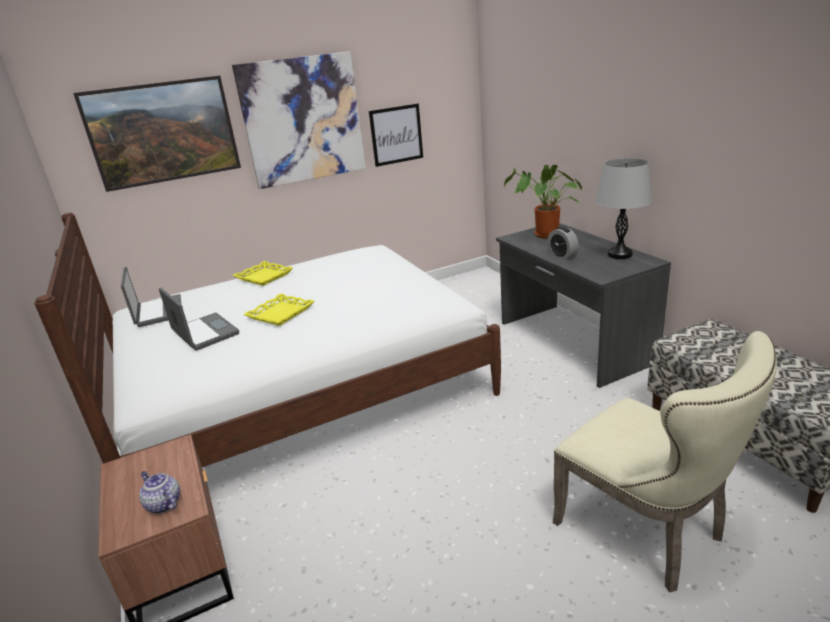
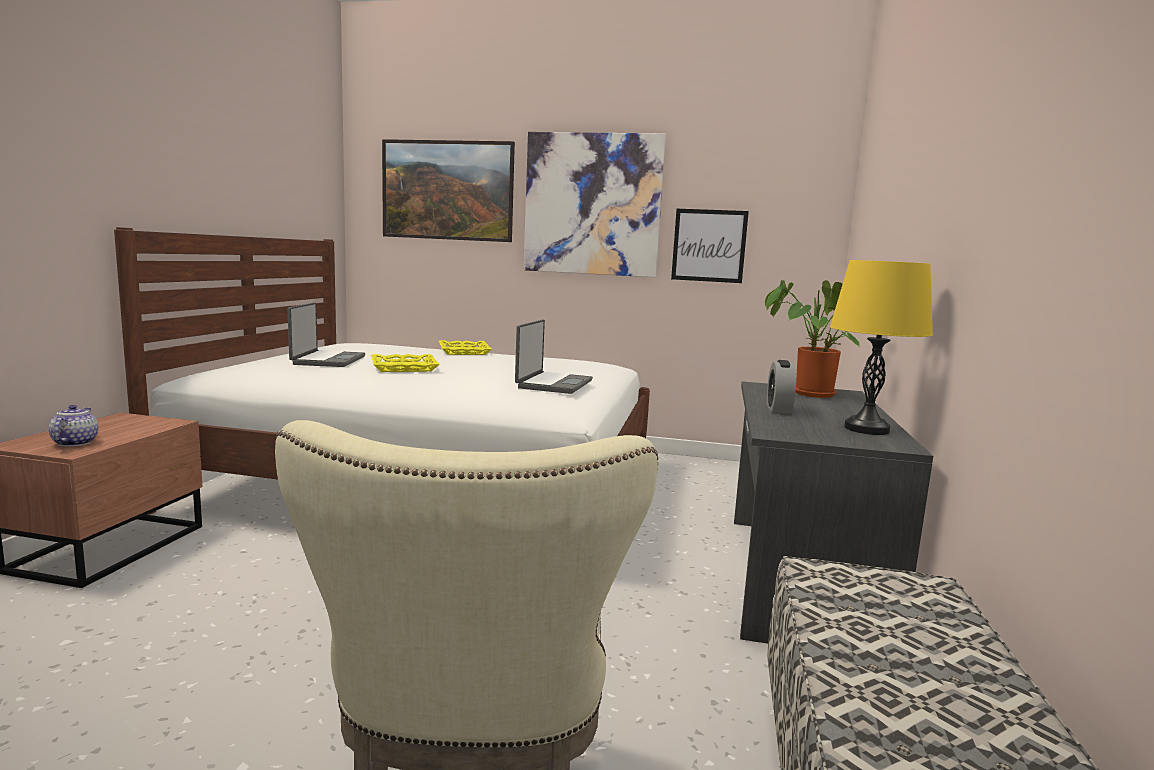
camera: 35 degrees right, 15 degrees down
(157, 312) = (342, 346): laptop -> laptop (553, 384)
(620, 254) = (866, 429): grey table lamp -> yellow table lamp

